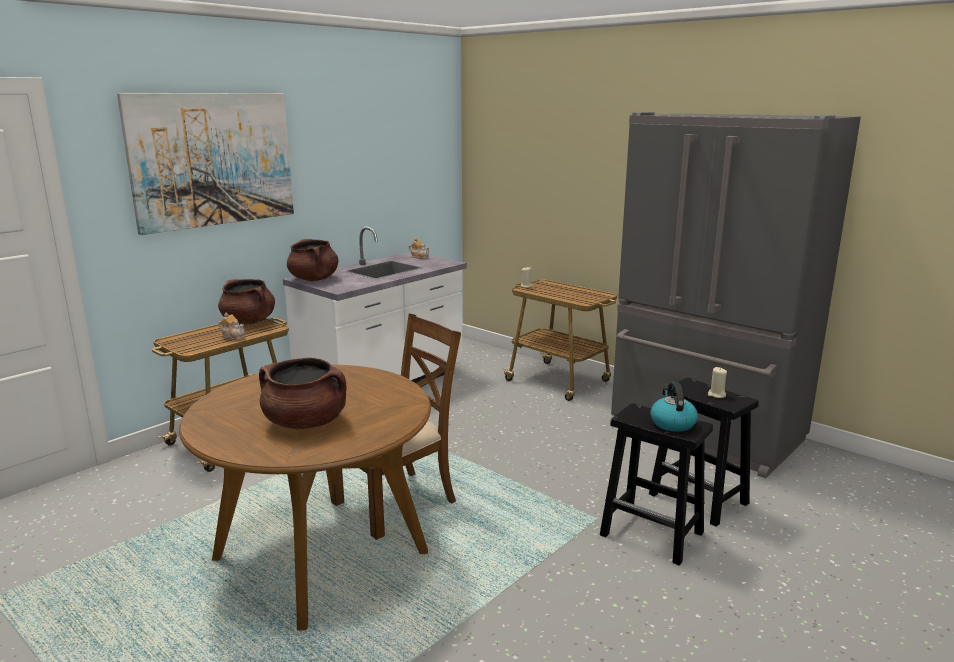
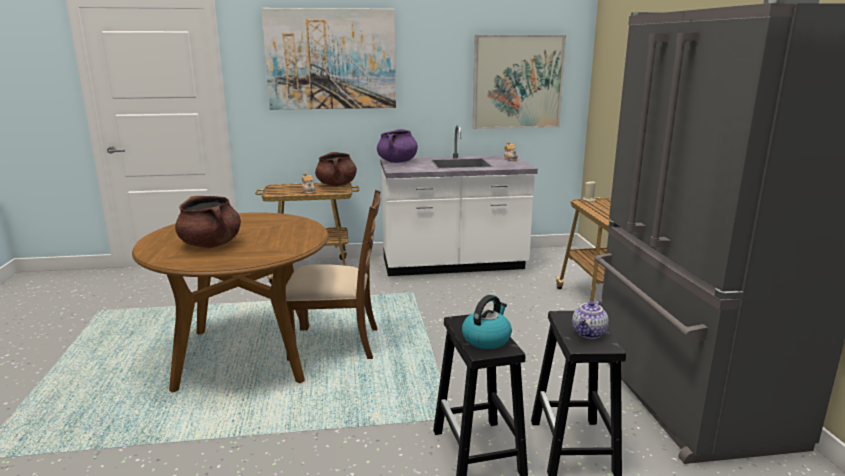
camera: 40 degrees right, 0 degrees up
(314, 279) = (397, 162): brown cooking pot -> purple cooking pot
(404, 172) = (517, 82): none -> picture
(716, 395) = (589, 333): beige candle -> teapot

